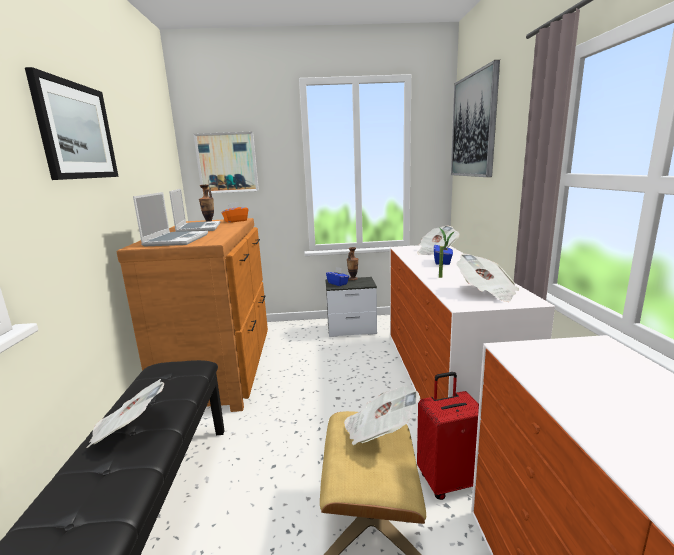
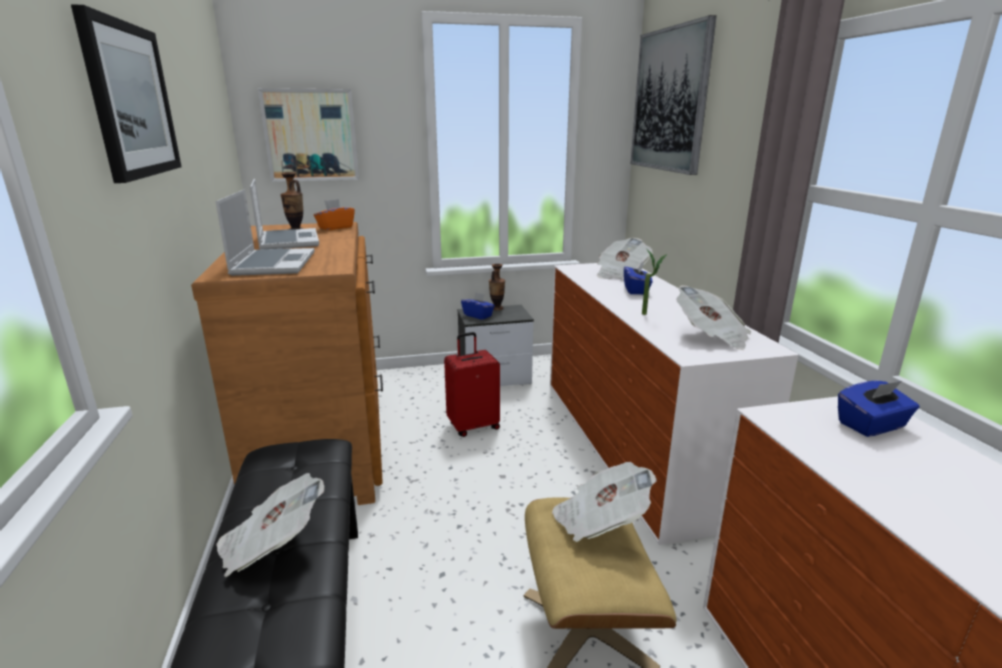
camera: 10 degrees left, 5 degrees up
(449, 481) = (669, 572): red suitcase -> red suitcase (473, 426)
(598, 360) = (872, 425): none -> blue tissue box

